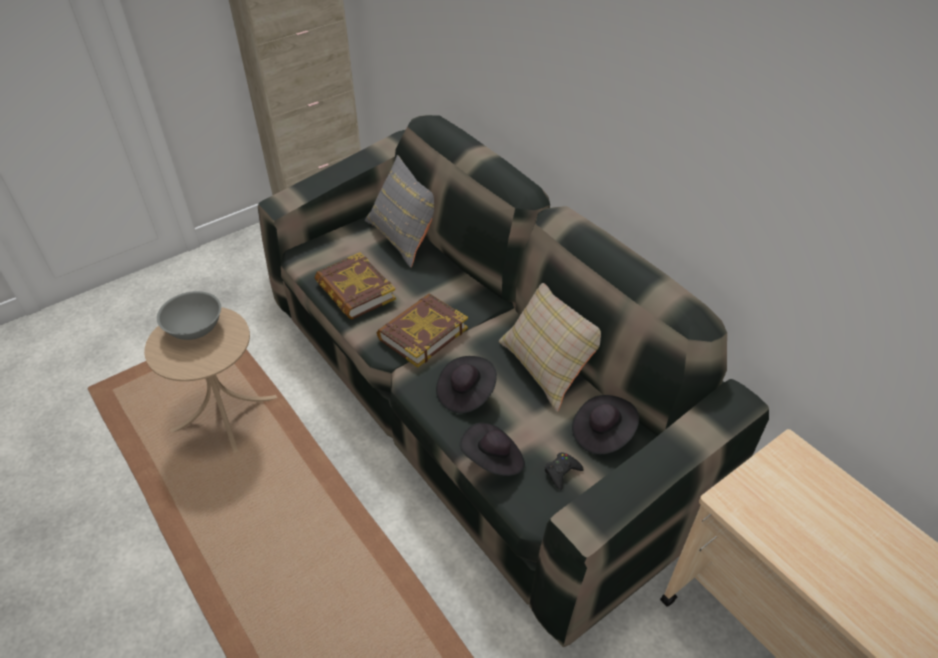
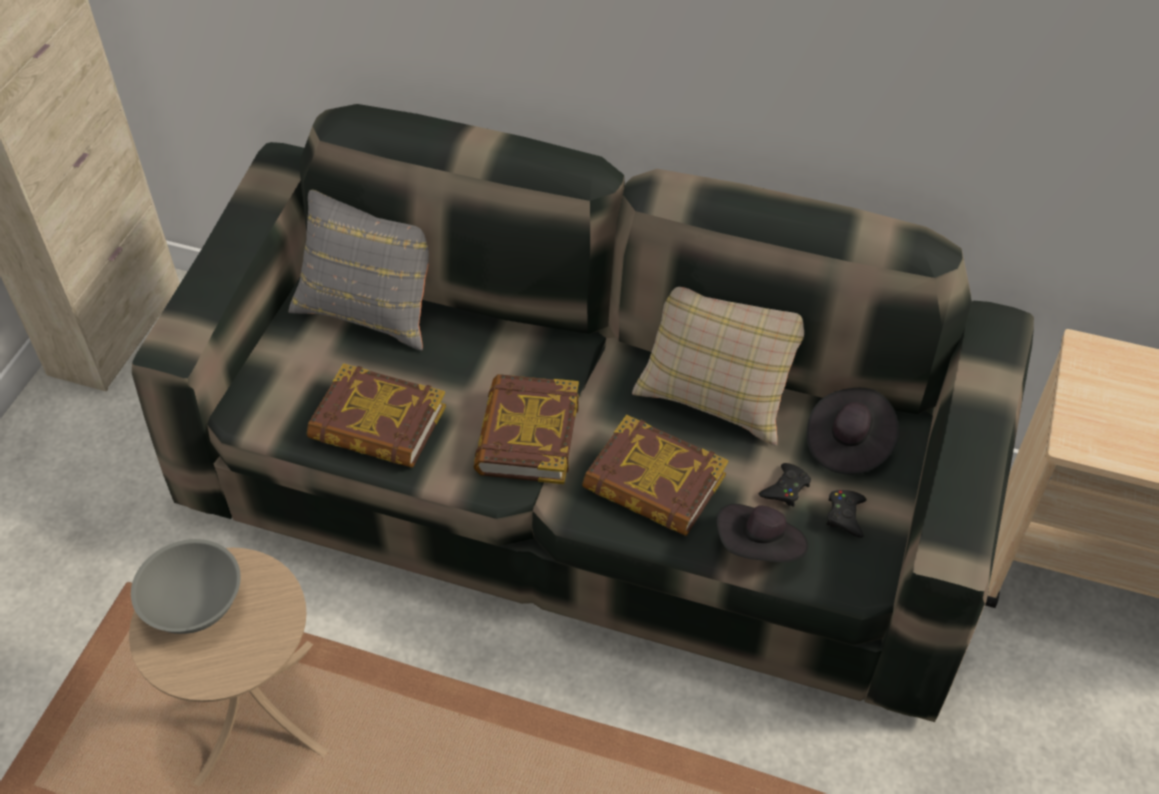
camera: 35 degrees left, 5 degrees up
(465, 393) = (654, 484): black hat -> book
(540, 437) = (785, 488): none -> black game controller

